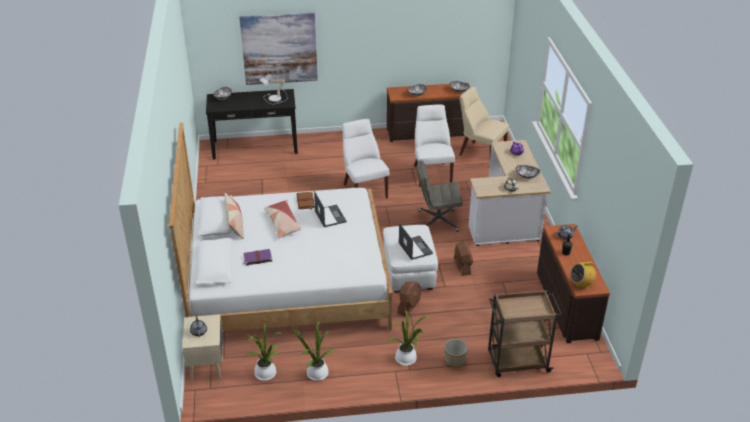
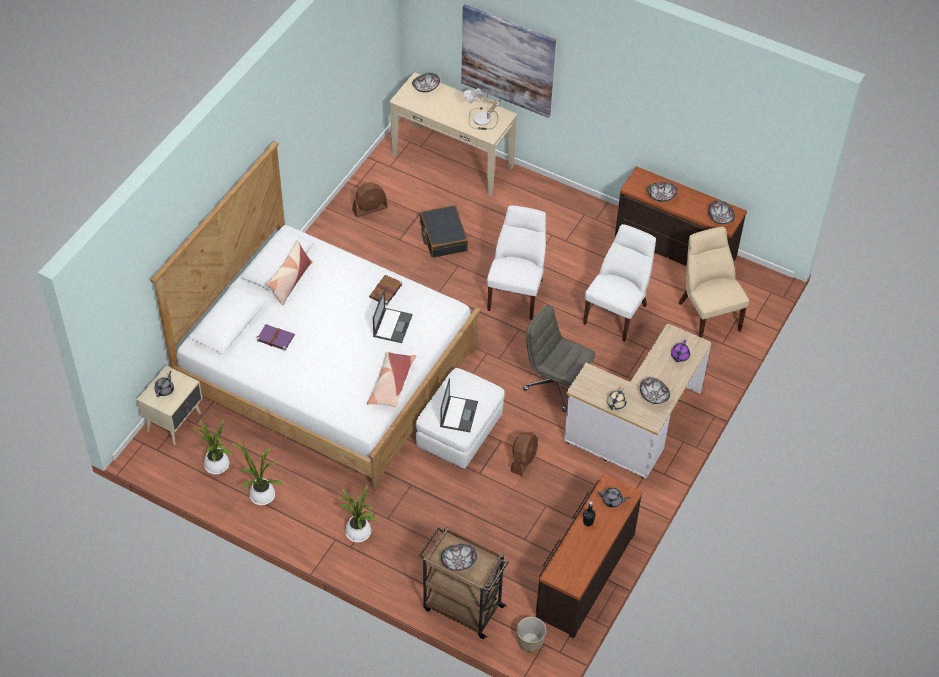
camera: 35 degrees right, 15 degrees up
(255, 147) = (452, 160): black console table -> beige console table
(283, 223) = (337, 307): pillow -> pillow (391, 384)
(289, 183) = (443, 237): none -> black suitcase
(409, 306) = (419, 474): brown fan -> brown fan (370, 208)
(455, 360) = (403, 565): planter -> planter (530, 641)
(523, 310) = (458, 562): none -> bowl
(581, 284) = (560, 569): radio -> none

